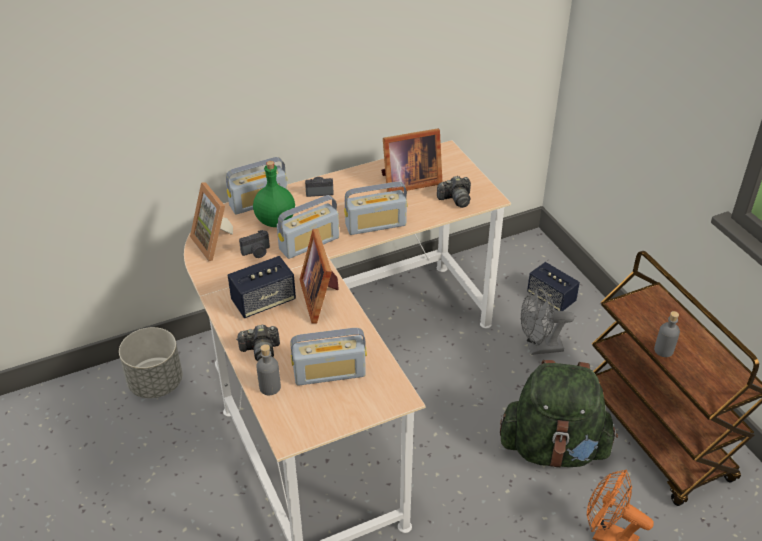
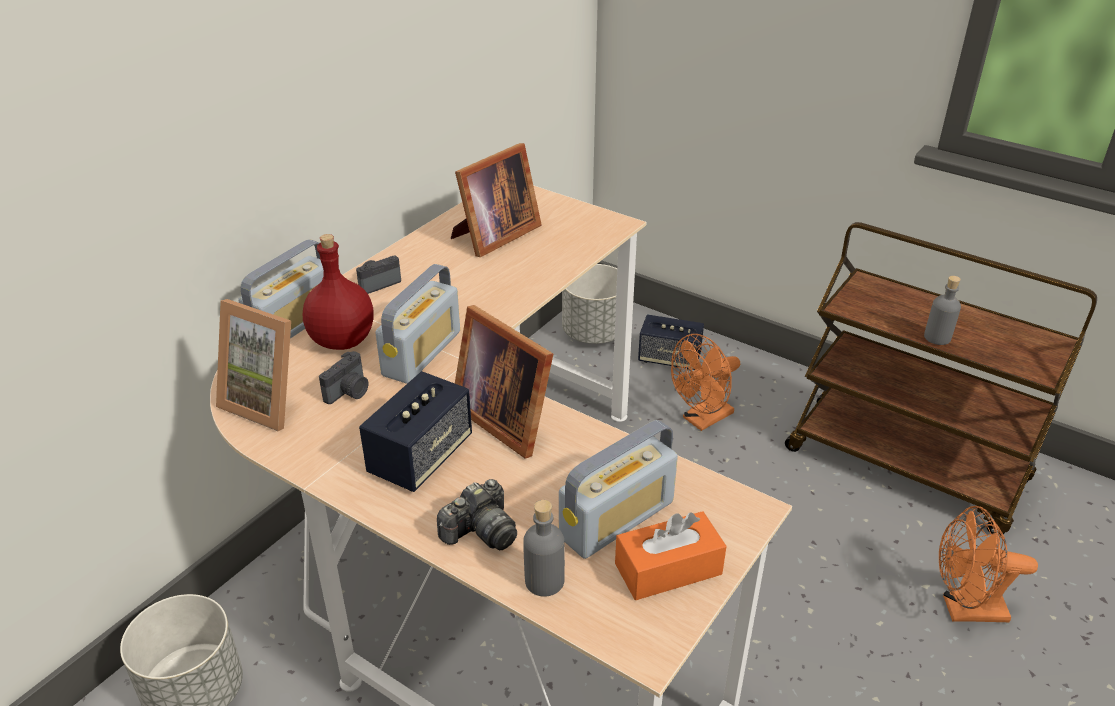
camera: 30 degrees left, 5 degrees down
(275, 221) = (343, 341): green bottle -> red bottle
(332, 408) = (668, 569): none -> orange tissue box
(375, 225) = (497, 299): radio -> none
(455, 199) = (575, 238): camera -> none
(514, 261) = (594, 332): none -> grey planter
(539, 348) = (702, 419): grey fan -> orange fan
(553, 448) = (817, 531): green backpack -> none

